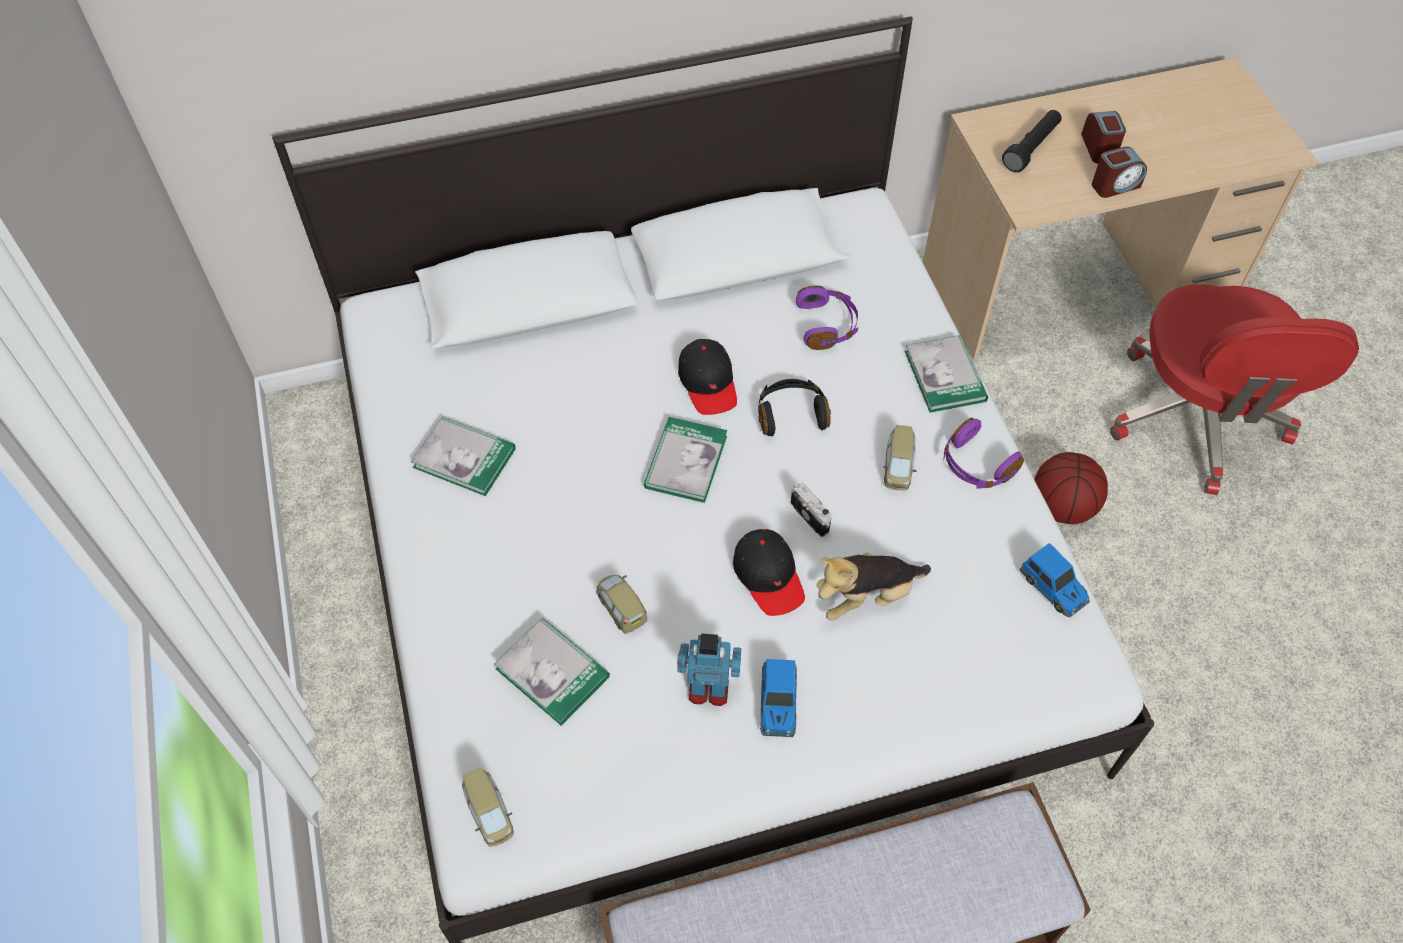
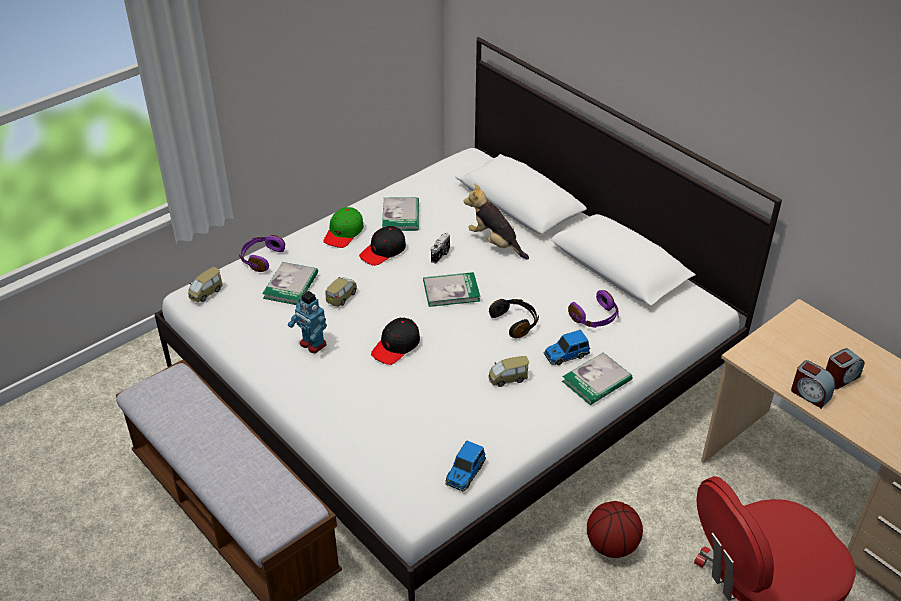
camera: 65 degrees right, 15 degrees down
(457, 551) = (344, 233): none -> green cap
(708, 383) = (513, 283): black cap -> black cap (383, 251)
(708, 688) = (312, 344): toy robot -> toy robot turned 150 degrees clockwise
(778, 704) = (317, 374): toy car -> toy car (566, 355)
(811, 516) = (447, 351): camera -> camera (441, 255)
(866, 596) = (407, 390): plush toy -> plush toy (495, 243)
(976, 465) = (535, 413): purple headphones -> purple headphones (261, 258)
(1031, 148) = (805, 344): black flashlight -> none

